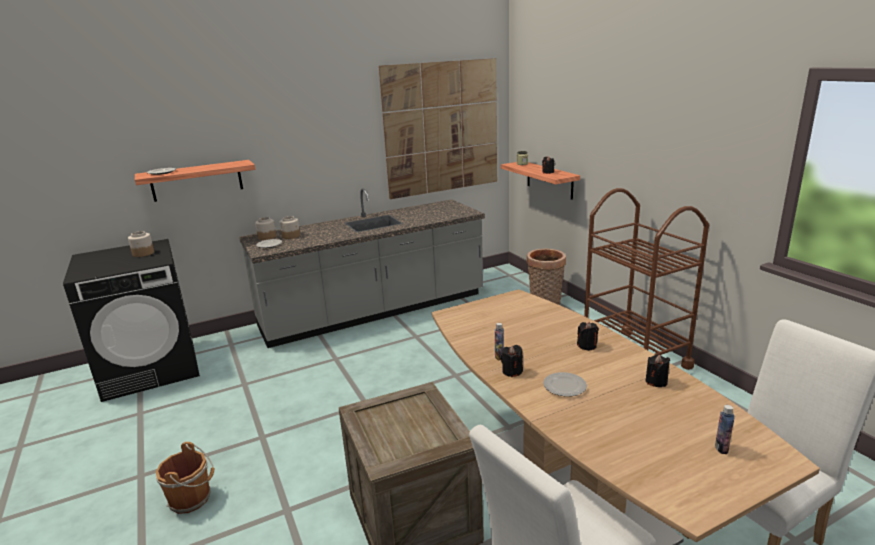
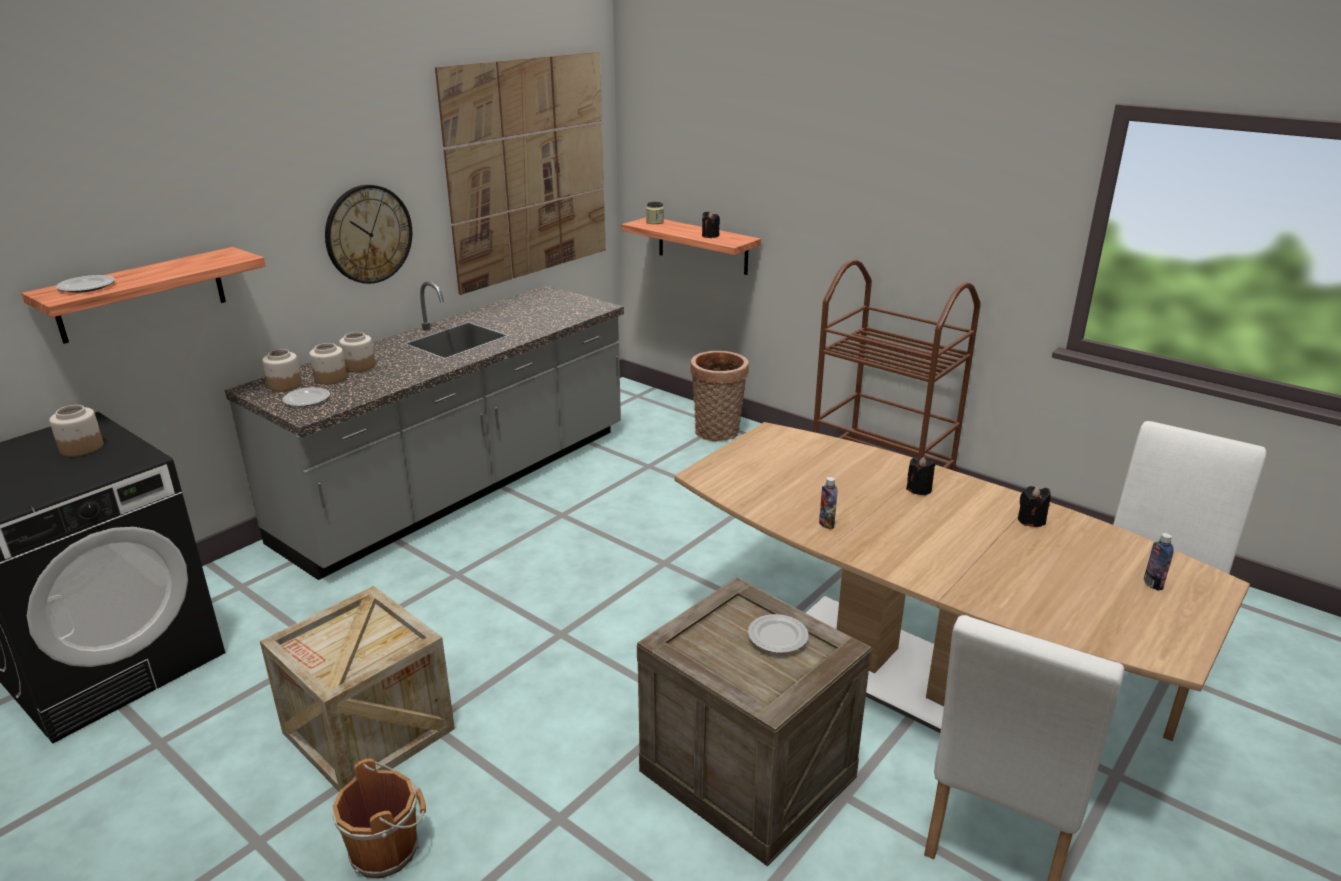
camera: 25 degrees left, 5 degrees up
(231, 432) = (368, 730): none -> crate
(310, 232) = (359, 366): none -> jar
(331, 159) = (368, 234): none -> wall clock
(512, 371) = (860, 541): black candle -> none
(565, 386) = (939, 547): plate -> plate (778, 636)

